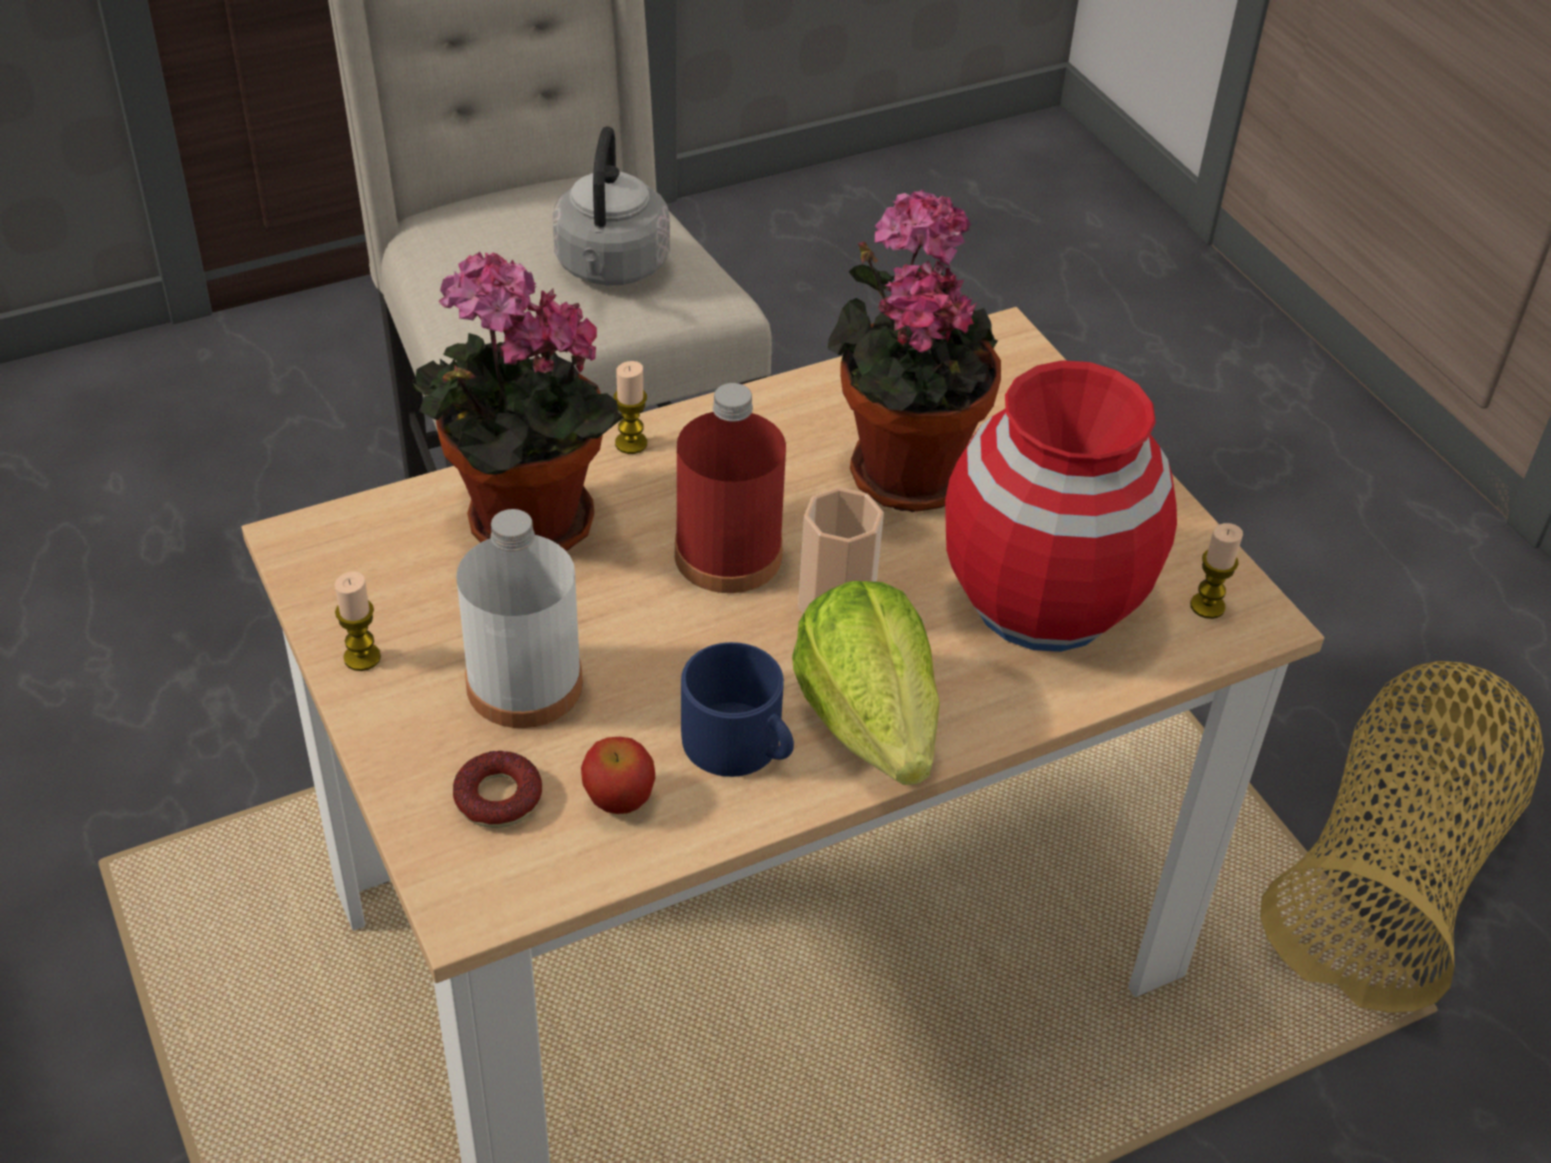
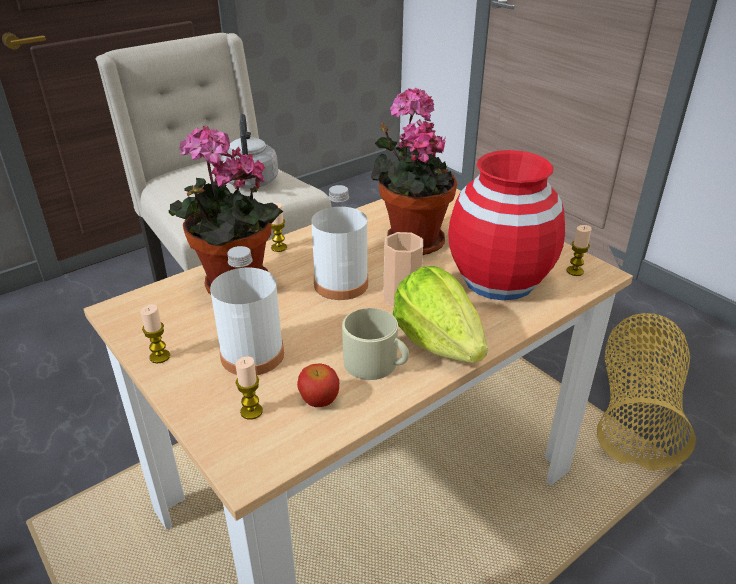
camera: 10 degrees left, 10 degrees down
(498, 798) = (251, 411): donut -> candle
(728, 554) = (341, 284): red bottle -> white bottle
(741, 745) = (376, 364): blue mug -> beige mug

